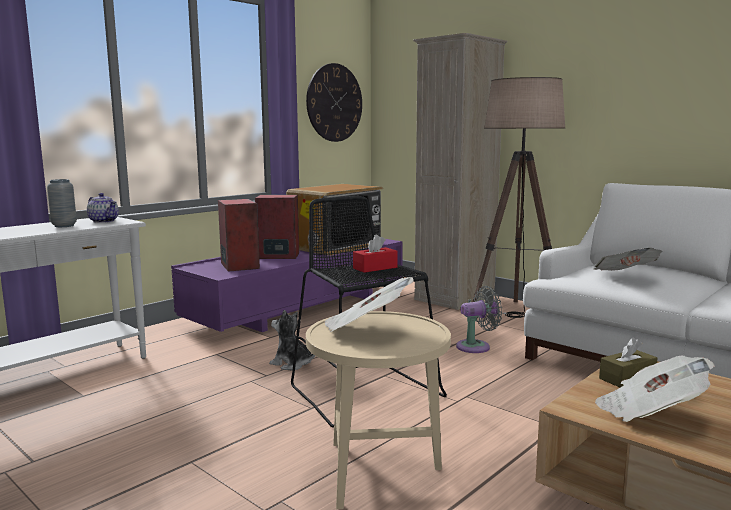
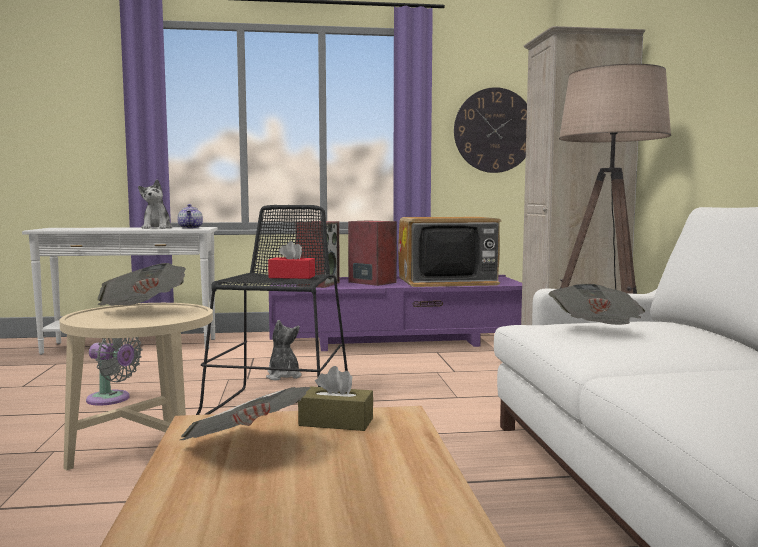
camera: 40 degrees right, 5 degrees down
(64, 226) = (157, 228): grey vase -> plush toy
(476, 346) = (475, 404): grey fan -> grey fan (111, 399)

